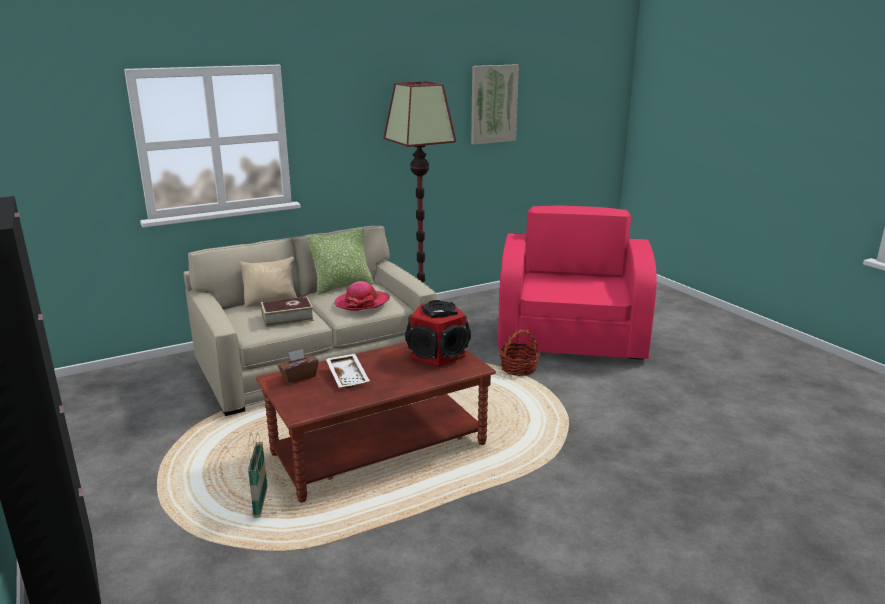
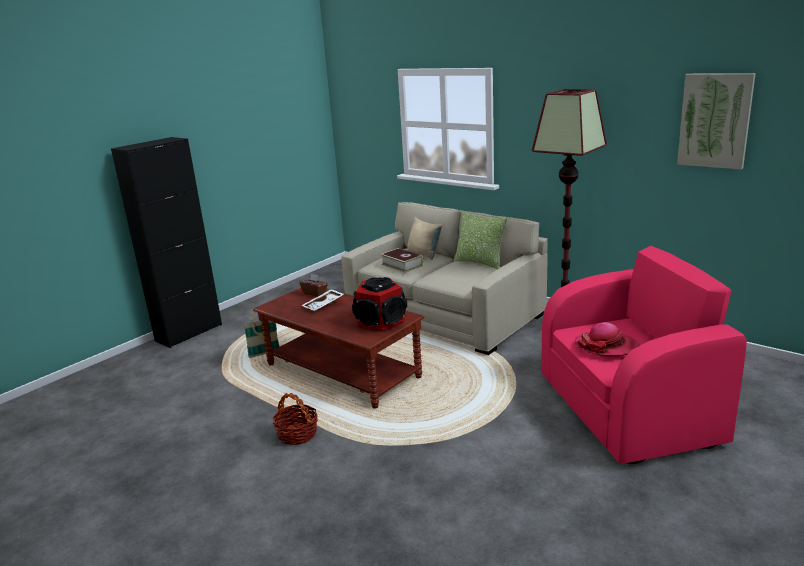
camera: 70 degrees right, 0 degrees up
(362, 302) = (453, 276): hat -> hat (606, 346)
(518, 368) = (522, 394): basket -> basket (297, 434)

